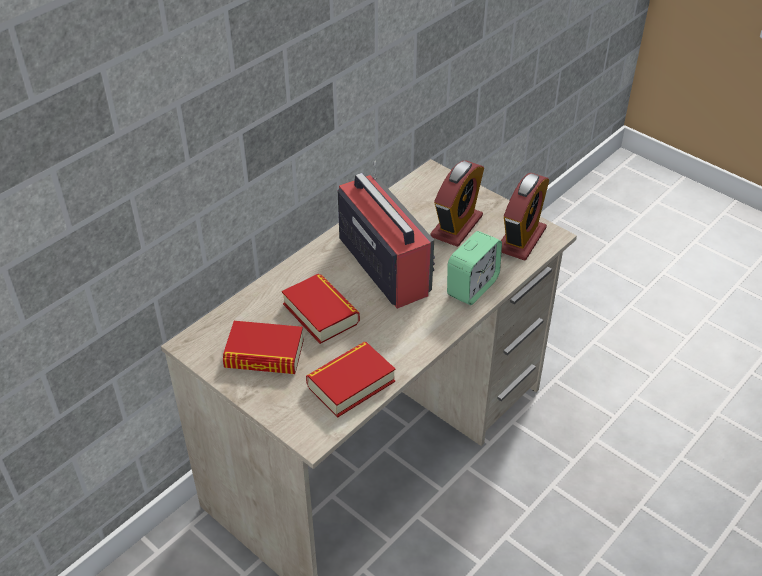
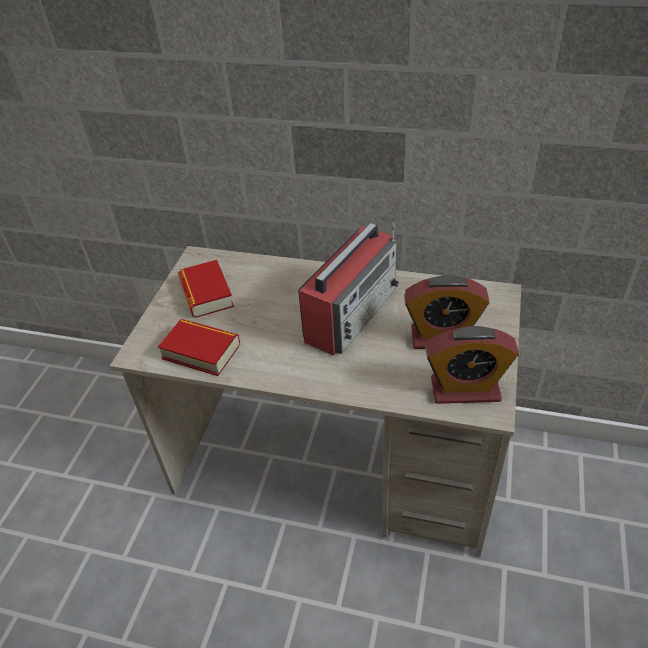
camera: 65 degrees right, 0 degrees up
(321, 313) = (268, 303): book -> none
(472, 287) = (367, 380): alarm clock -> none

